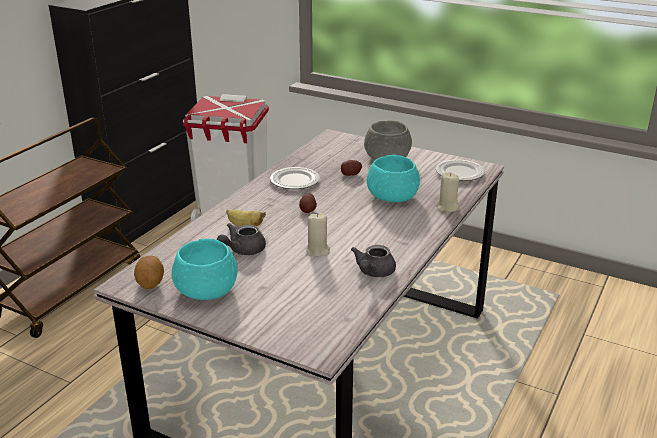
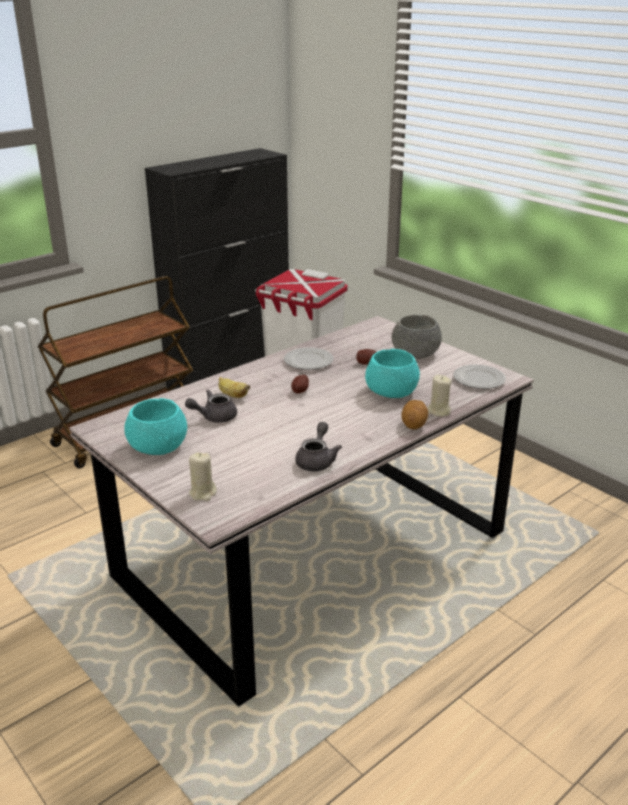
camera: 20 degrees right, 0 degrees up
(150, 283) = (116, 431): potato -> potato (414, 425)
(318, 250) = (281, 429): beige candle -> beige candle (203, 493)
(373, 272) = (317, 460): grey teapot -> grey teapot turned 150 degrees clockwise

